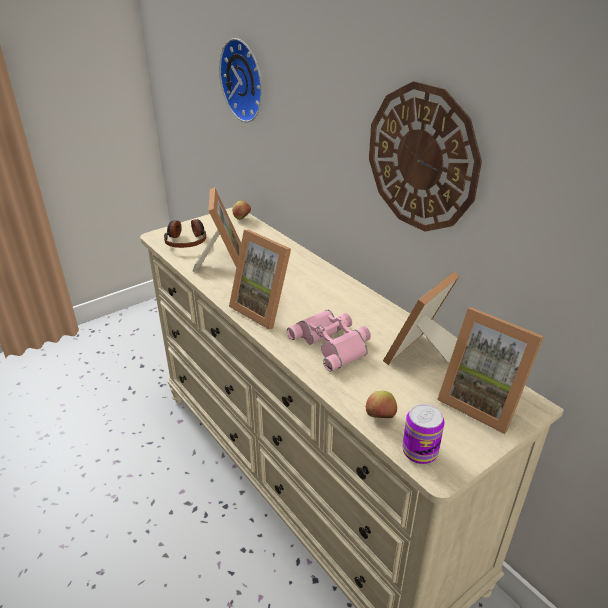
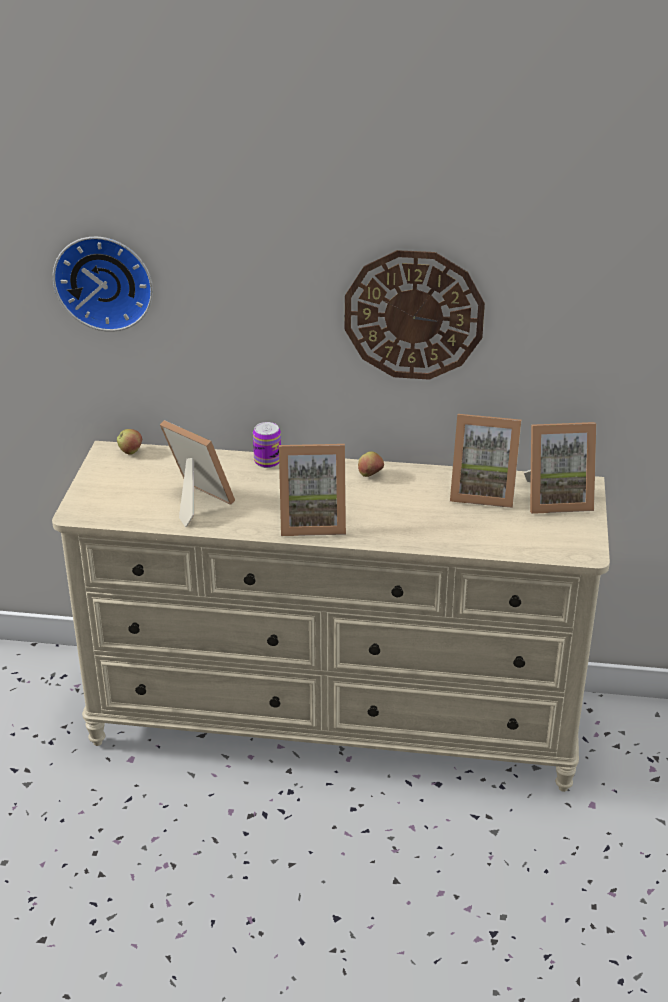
camera: 45 degrees left, 0 degrees up
(186, 241) = (118, 503): headphones -> none
(333, 343) = (408, 517): pink binoculars -> none
(380, 417) = (513, 545): apple -> apple (370, 475)
(419, 452) = (563, 550): can -> can (267, 461)
(423, 358) = (483, 492): picture frame -> picture frame turned 75 degrees counterclockwise

